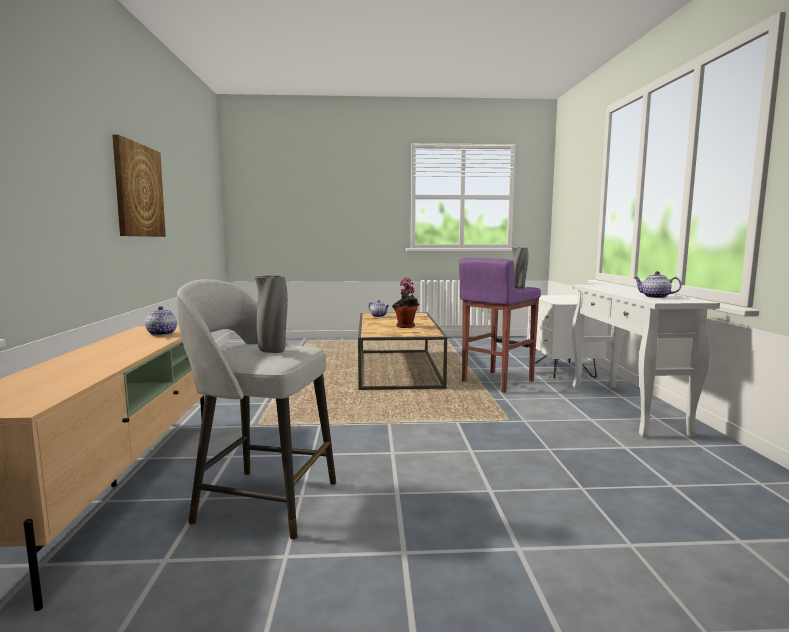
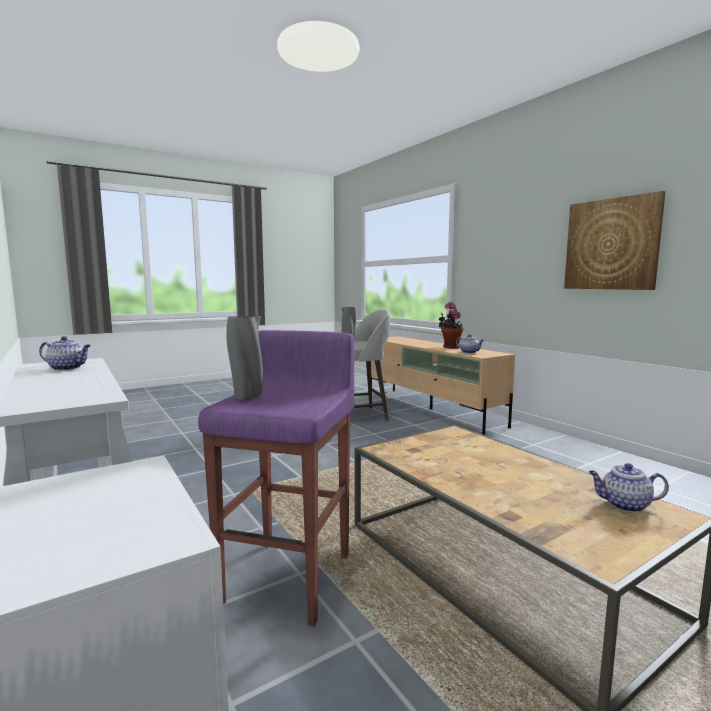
camera: 150 degrees right, 0 degrees up
(406, 326) = (460, 463): potted plant -> potted plant (450, 347)

